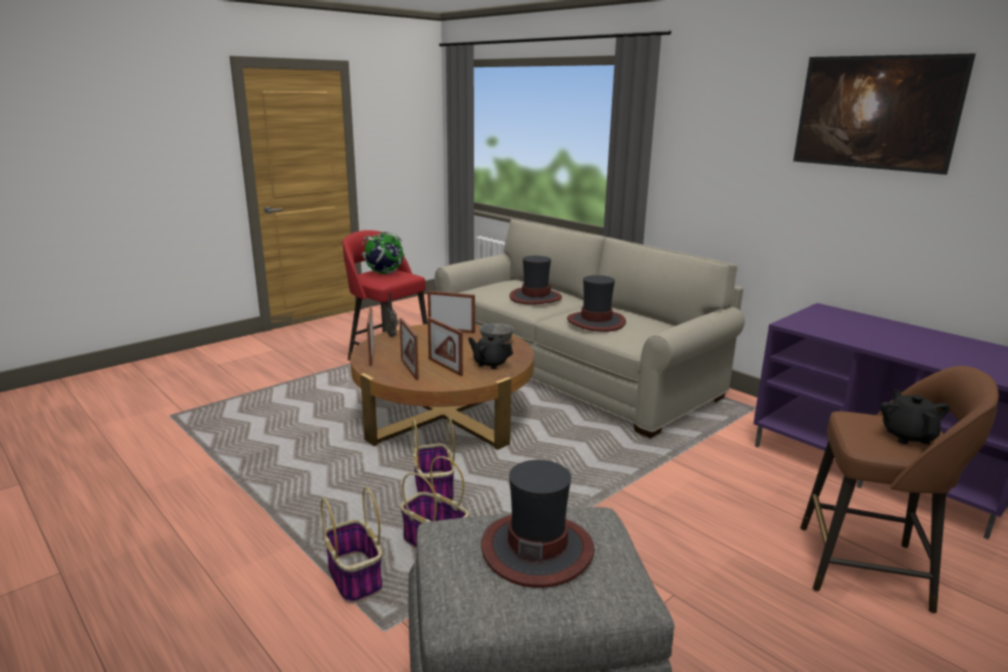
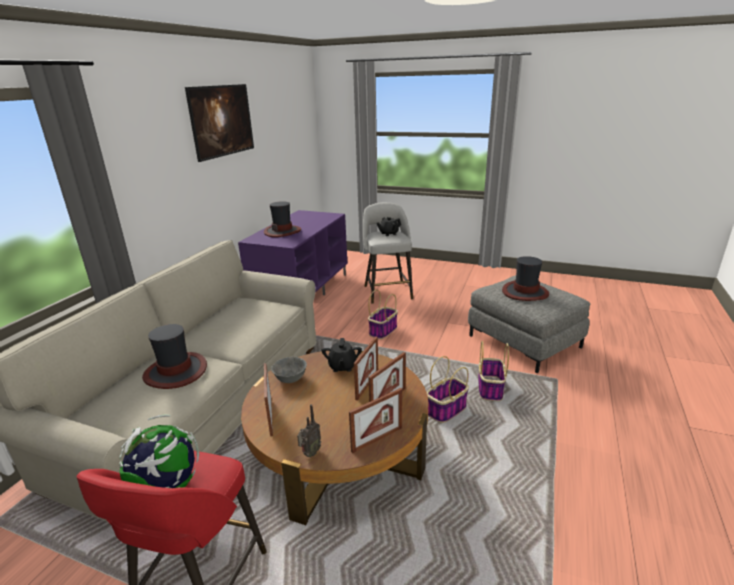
camera: 115 degrees left, 5 degrees up
(355, 578) = (545, 402): basket -> basket (383, 330)
(596, 322) = (245, 326): hat -> hat (282, 231)
(868, 568) = (387, 292): brown stool -> grey stool

